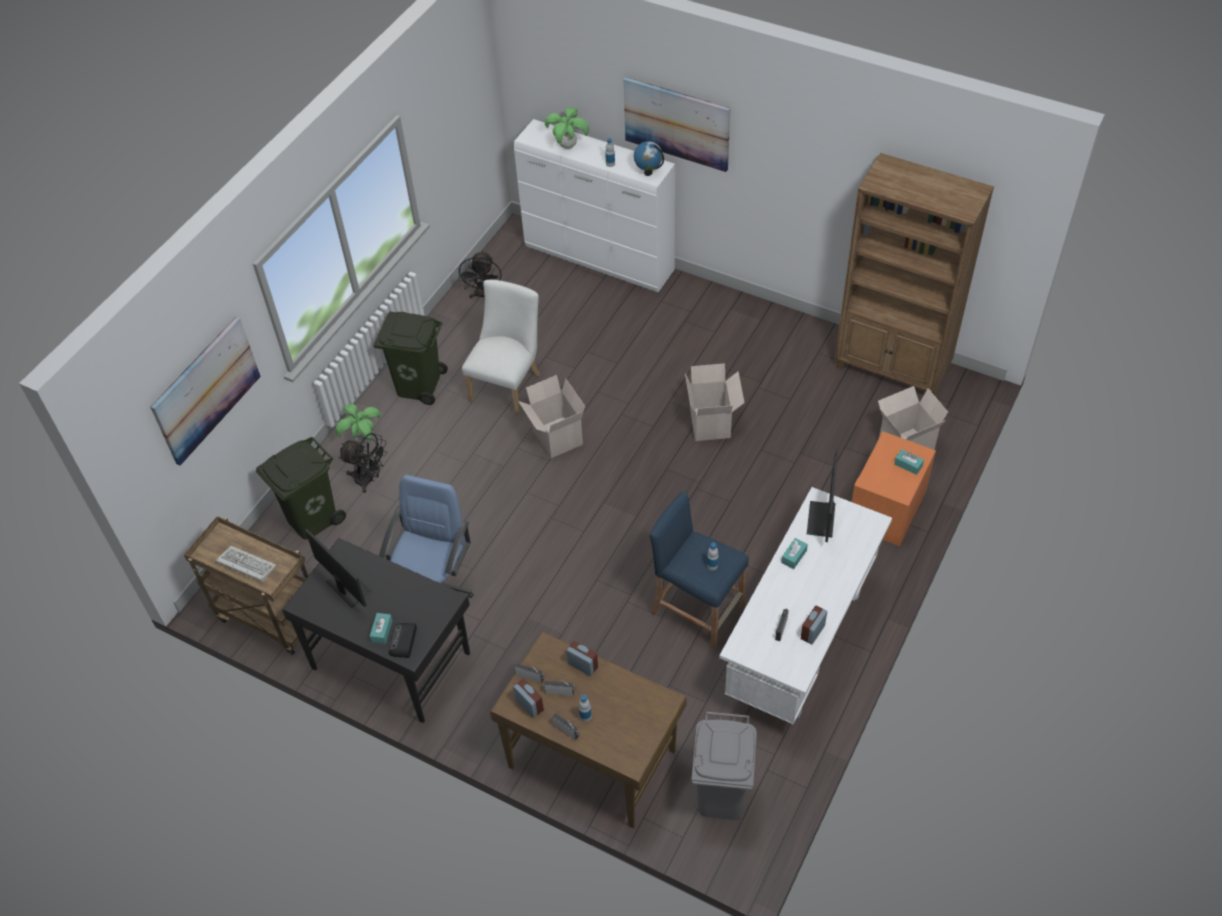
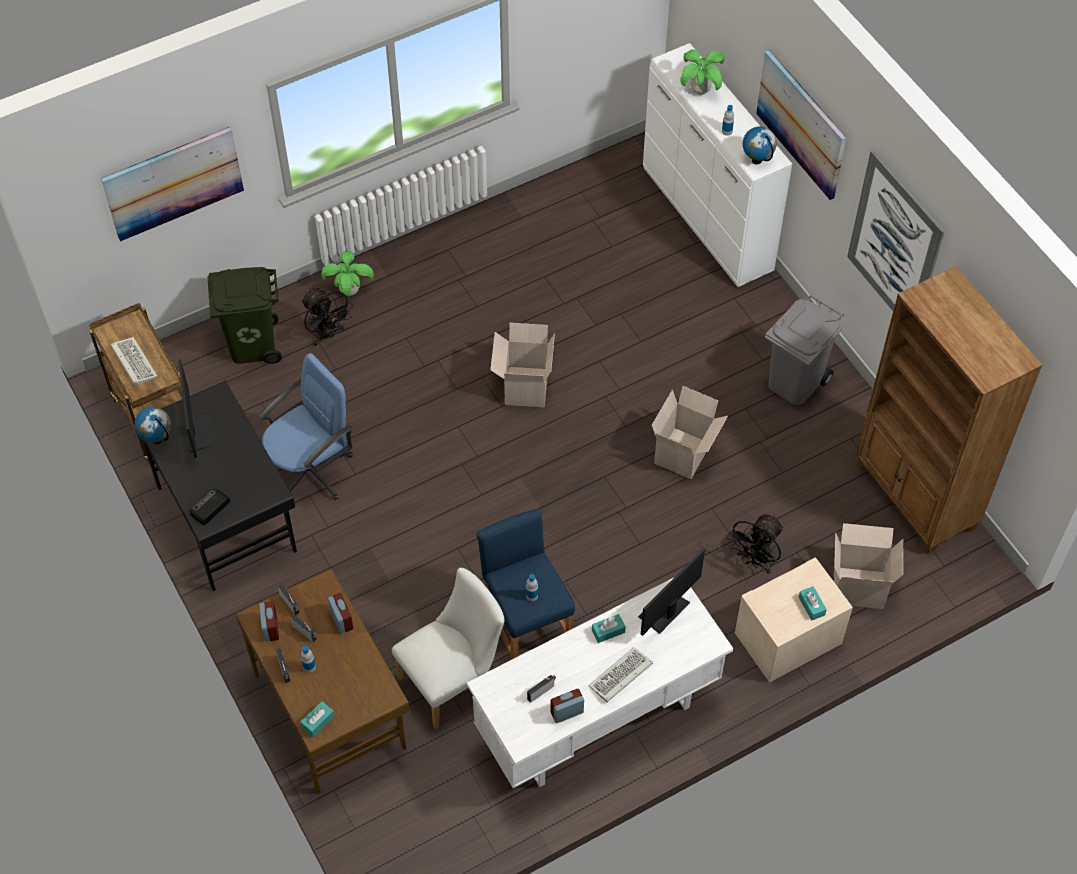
camera: 30 degrees right, 5 degrees up
(315, 613) = (157, 439): none -> globe
(382, 631) = (199, 488): turquoise tissue box -> turquoise tissue box (318, 721)
(419, 385) = (438, 263): green trash can -> none
(484, 296) = (565, 202): black fan -> black fan (755, 561)
(508, 384) = (520, 307): white chair -> white chair (453, 680)
(720, 795) = (414, 813): grey trash can -> grey trash can (794, 382)
(804, 173) = (894, 244): none -> picture
(830, 584) = (620, 677): none -> keyboard
(886, 509) = (787, 638): orange nightstand -> beige nightstand

